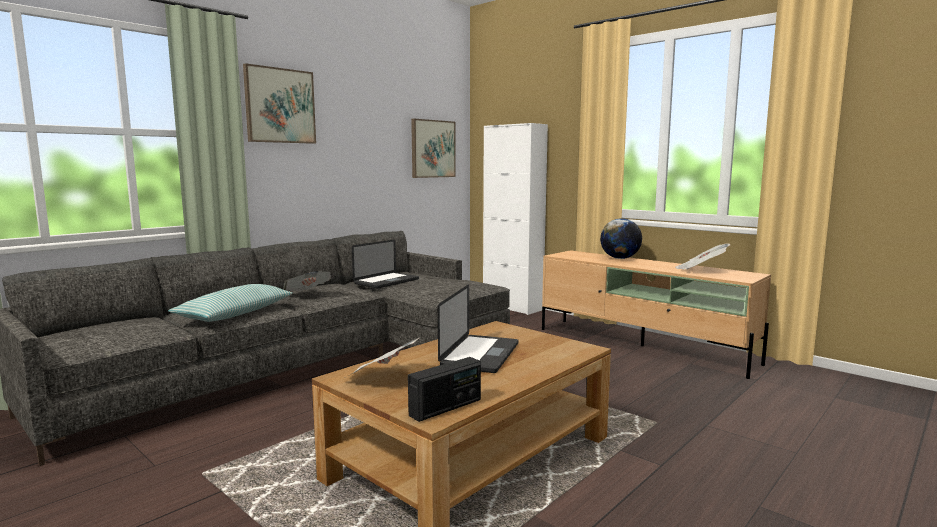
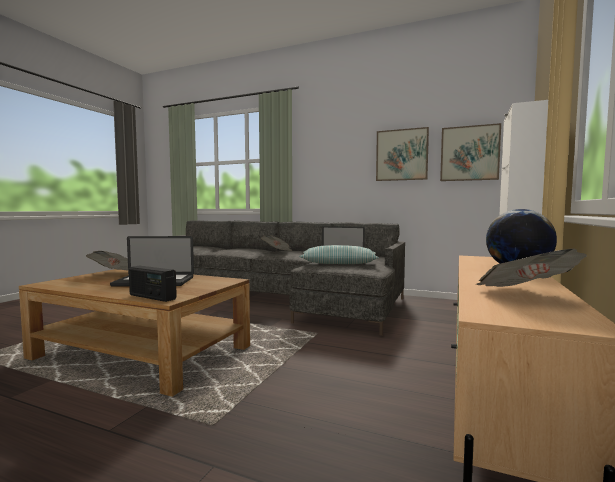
camera: 70 degrees right, 5 degrees down
(235, 314) = (230, 251): pillow -> pillow (339, 263)
(280, 106) = (323, 136): picture -> picture (401, 155)
(446, 408) = (54, 284): radio -> radio (152, 297)

